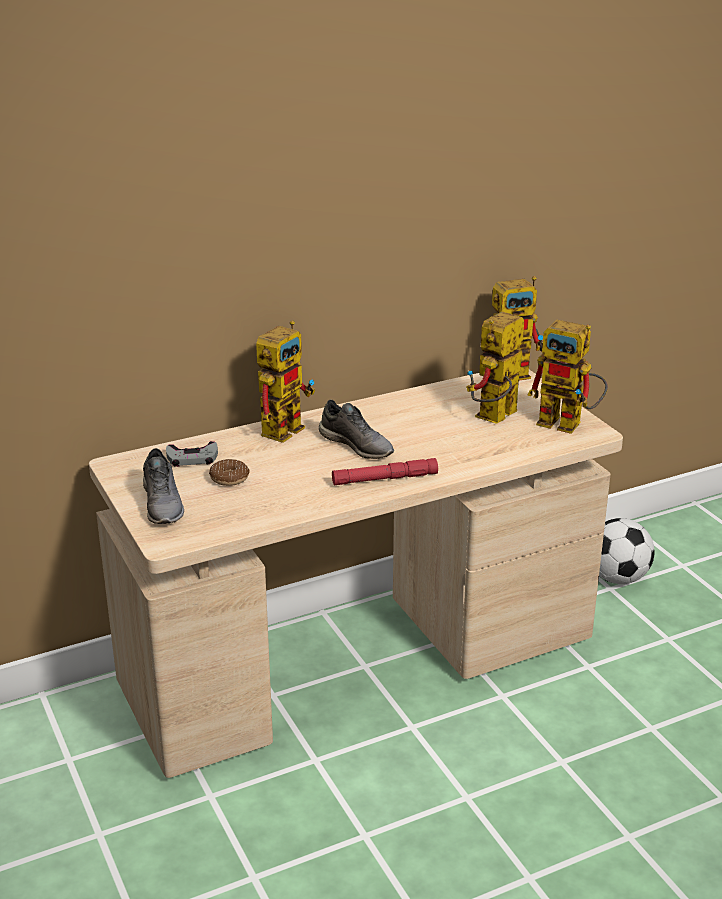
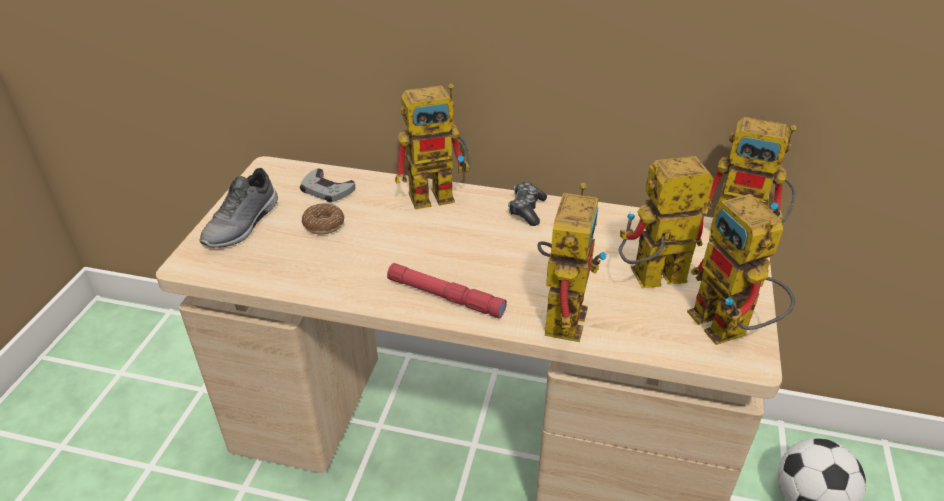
camera: 40 degrees right, 10 degrees up
(357, 445) = (473, 244): grey shoe -> none
(362, 412) = (526, 210): none -> game controller
(467, 455) = (562, 311): none -> toy robot

